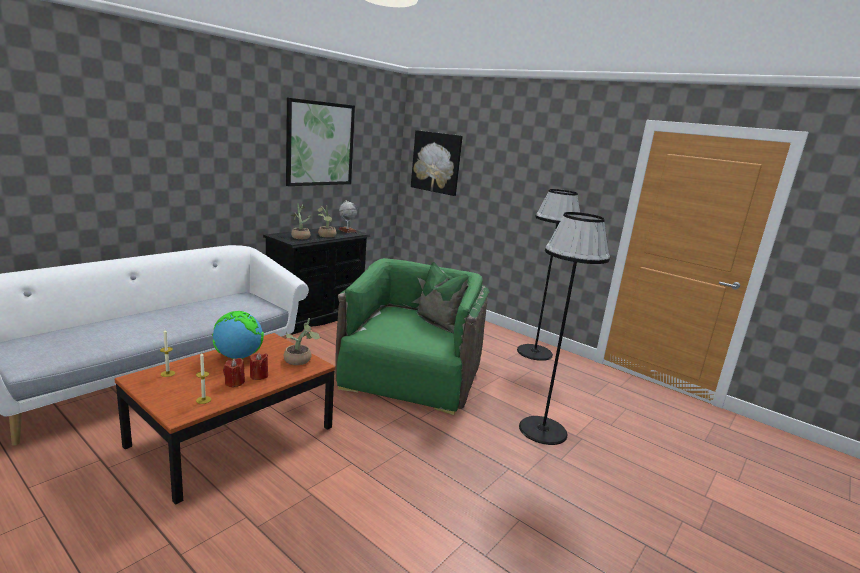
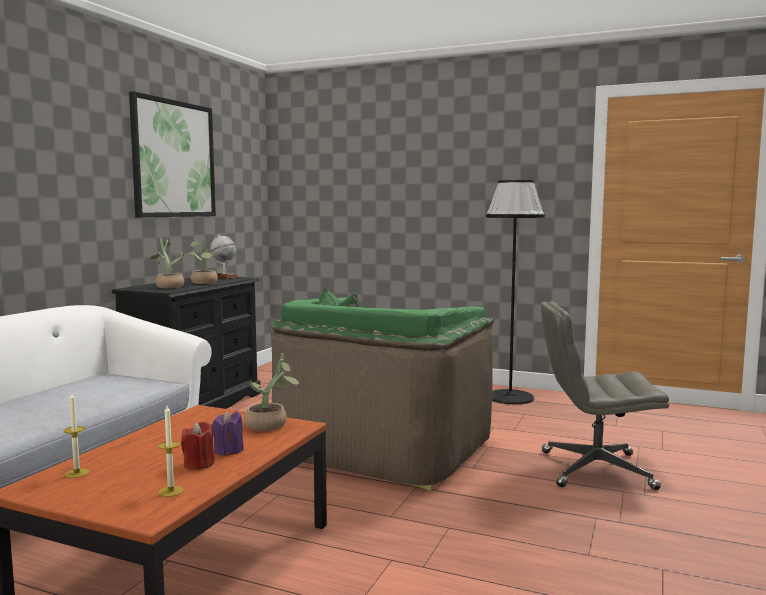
camera: 15 degrees left, 10 degrees down
(238, 357) = (172, 437): globe -> none
(259, 376) = (228, 451): red candle -> purple candle
(410, 376) = (383, 448): green armchair -> green armchair turned 150 degrees counterclockwise
(436, 162) = (322, 180): picture -> none
(542, 430) = (594, 470): black floor lamp -> grey office chair

